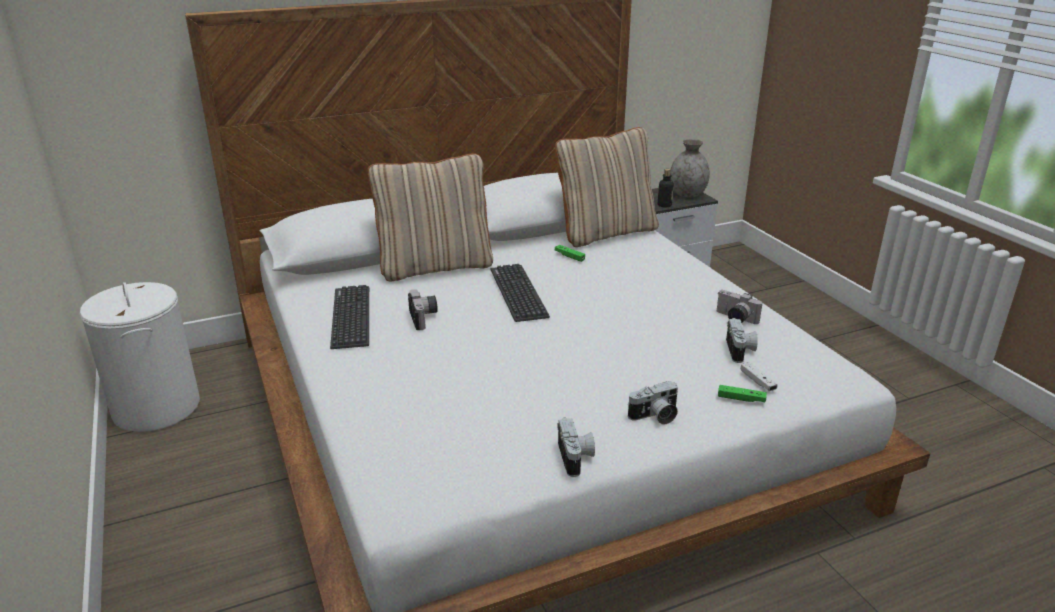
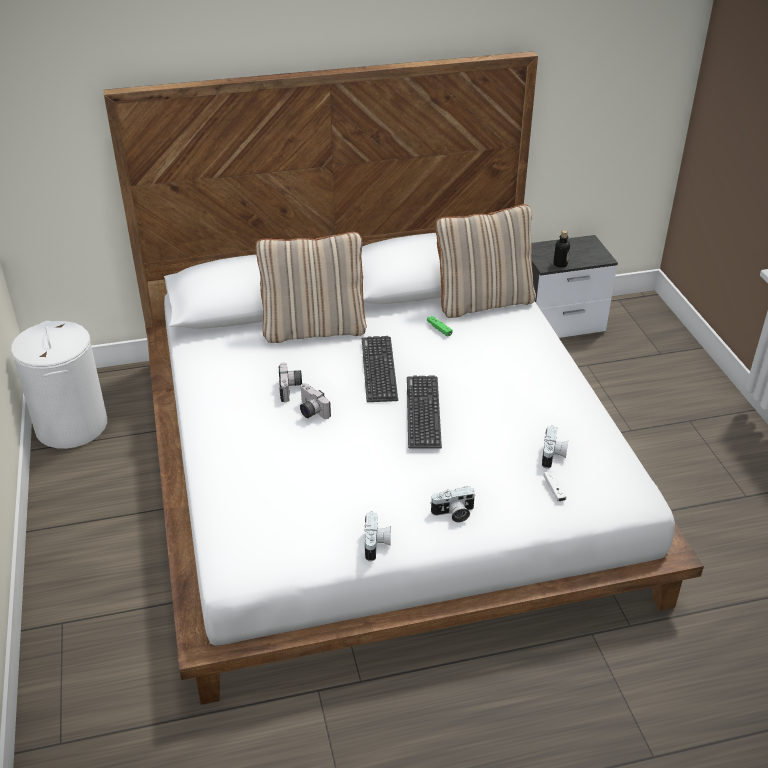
camera: 10 degrees right, 10 degrees up
(351, 317) = (229, 380): keyboard -> keyboard (423, 412)
(687, 194) = (589, 251): grey vase -> none
(734, 319) = (563, 420): camera -> camera (310, 411)
(741, 399) = (532, 505): green game controller -> none

